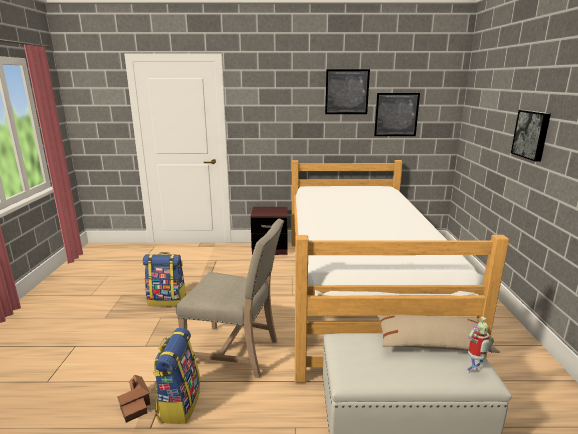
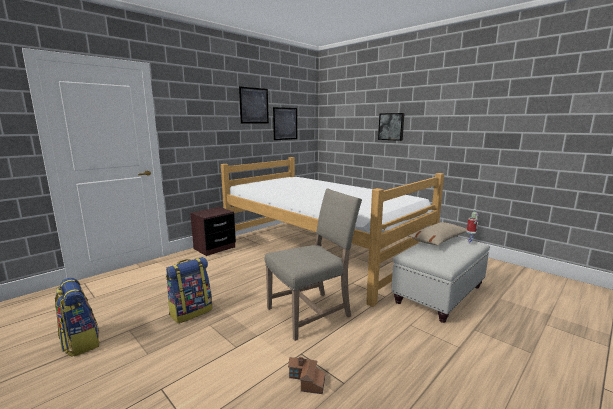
camera: 45 degrees left, 5 degrees down
(179, 403) = (334, 359): backpack -> backpack (80, 342)

